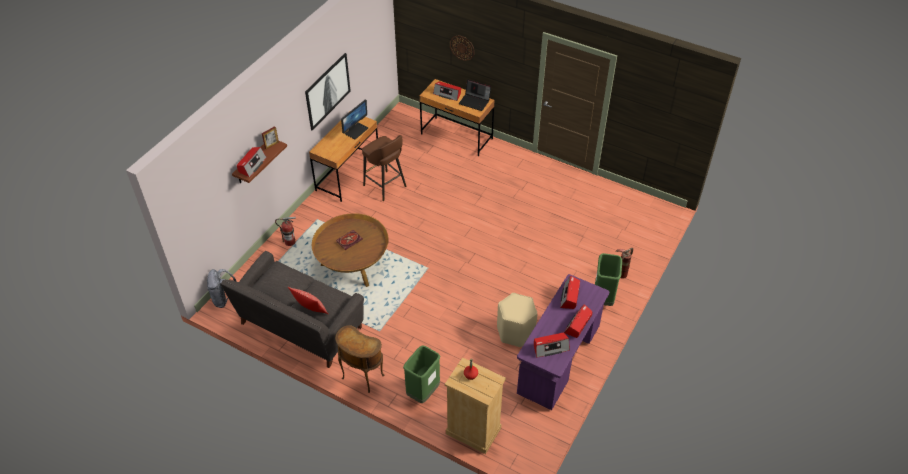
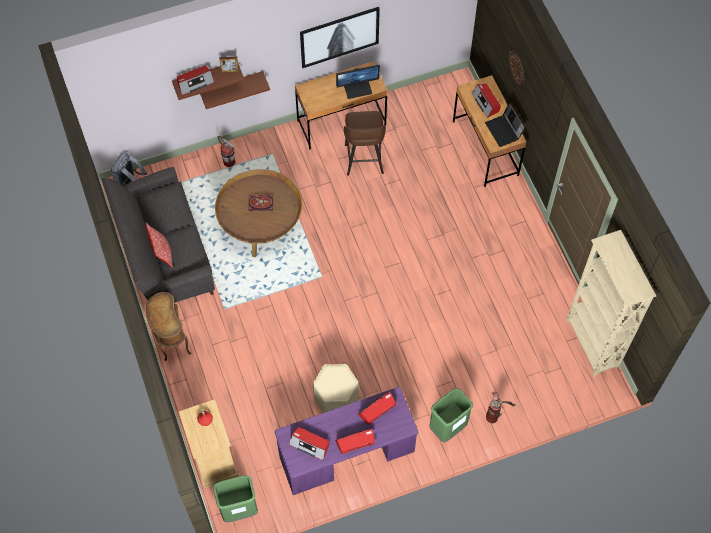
camera: 40 degrees right, 15 degrees up
(270, 167) = (232, 86): none -> brown shelf
(423, 392) = (207, 394): green trash can -> green trash can (239, 509)
(632, 197) = (591, 344): none -> beige bookcase

